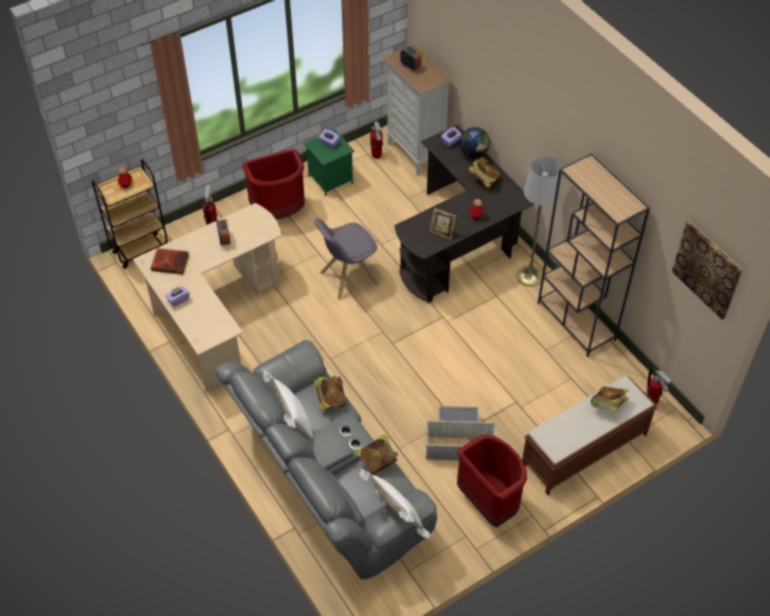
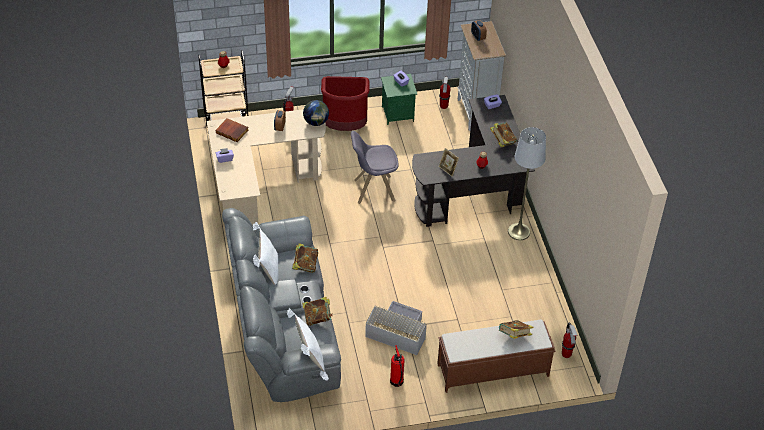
camera: 20 degrees right, 5 degrees down
(474, 153) = (505, 120): globe -> globe (316, 122)
(488, 502) = (396, 382): red trash can -> fire extinguisher
(577, 322) = (539, 277): bookcase -> none
(707, 269) = (608, 241): picture -> none

